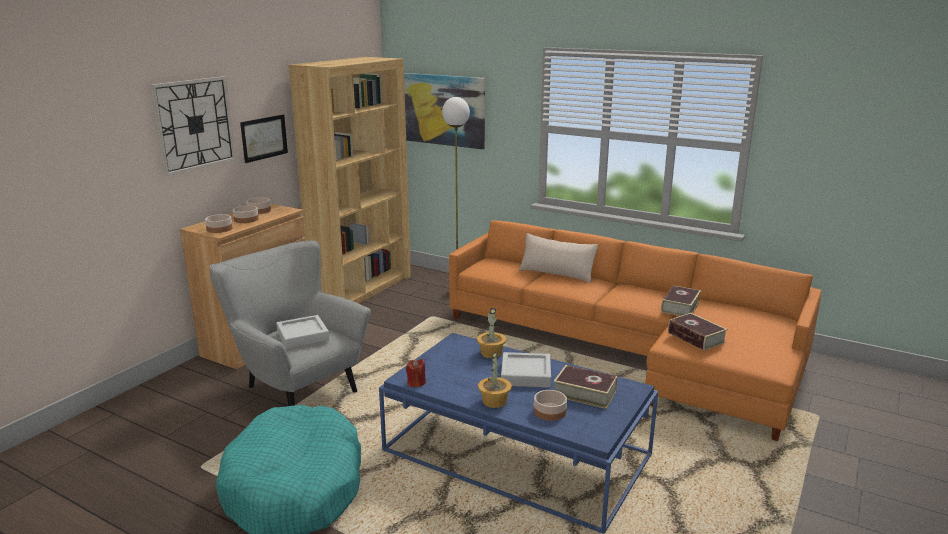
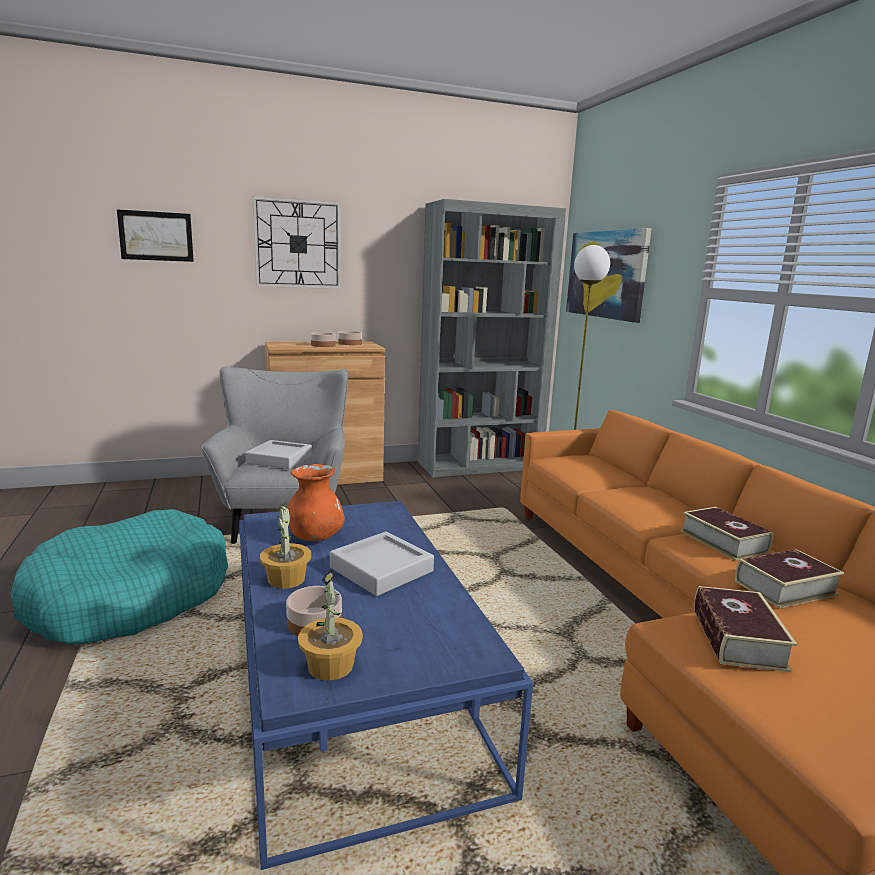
camera: 40 degrees right, 5 degrees down
(219, 229) = (286, 345): bowl -> none
(264, 138) = (382, 275): picture -> picture (156, 236)
(362, 288) = (480, 465): brown bookcase -> grey bookcase
(416, 383) = (263, 527): red candle -> none
(457, 374) = (315, 537): none -> orange vase
(491, 353) = (394, 533): potted plant -> potted plant (331, 665)
(557, 273) = (647, 490): beige pillow -> none
(585, 393) = (402, 625): book -> book (723, 541)

